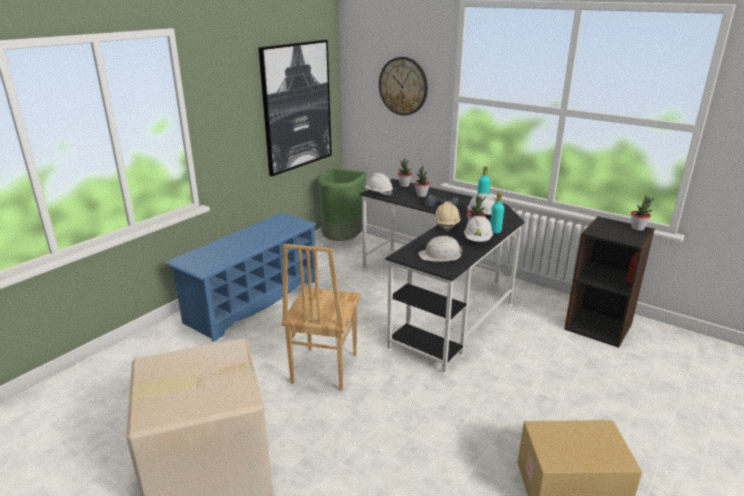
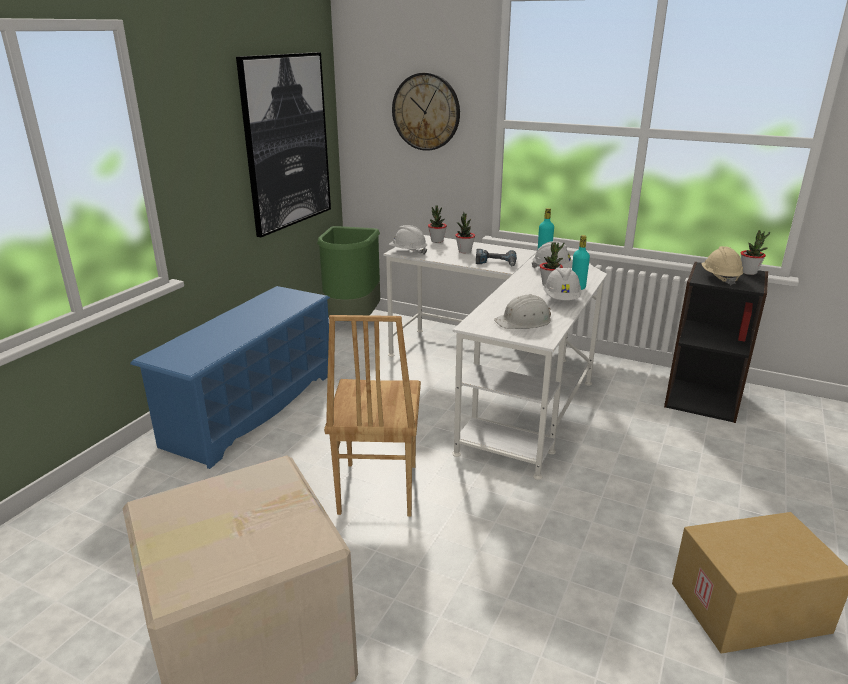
camera: 10 degrees left, 0 degrees up
(439, 299) = (499, 384): black desk -> white desk
(446, 225) = (513, 284): beige hard hat -> beige hard hat (720, 278)

